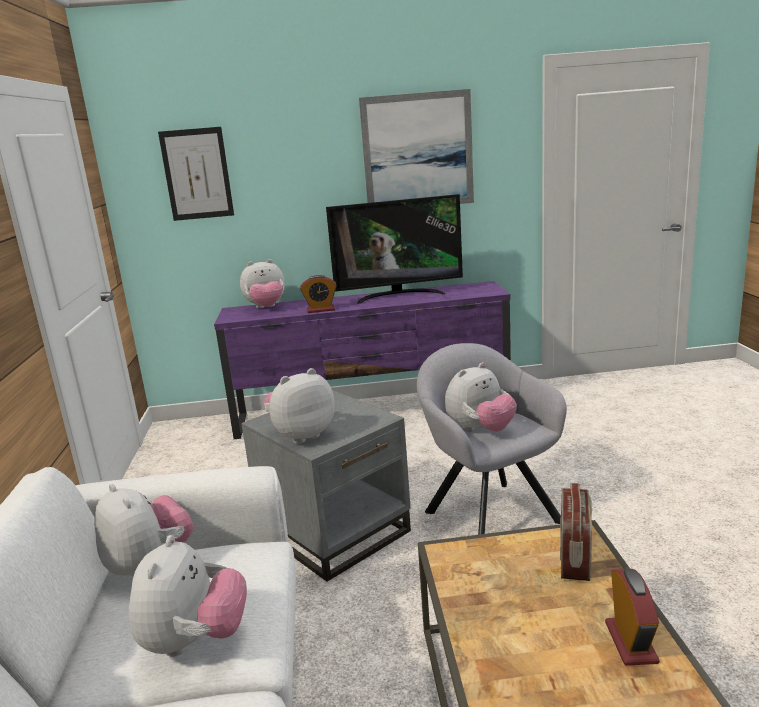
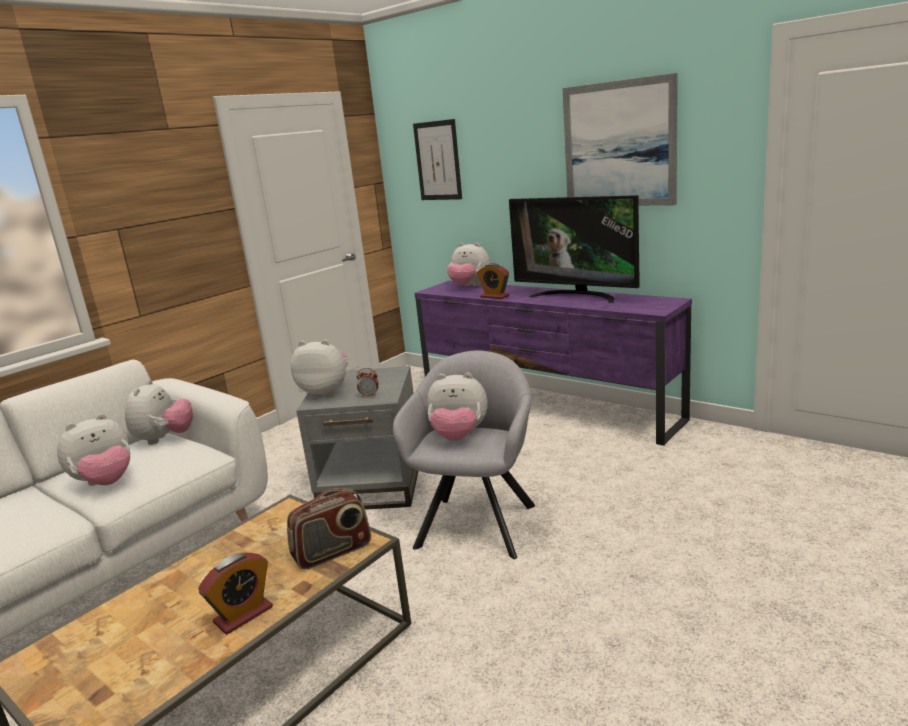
camera: 45 degrees right, 0 degrees up
(360, 422) = (369, 395): none -> alarm clock

